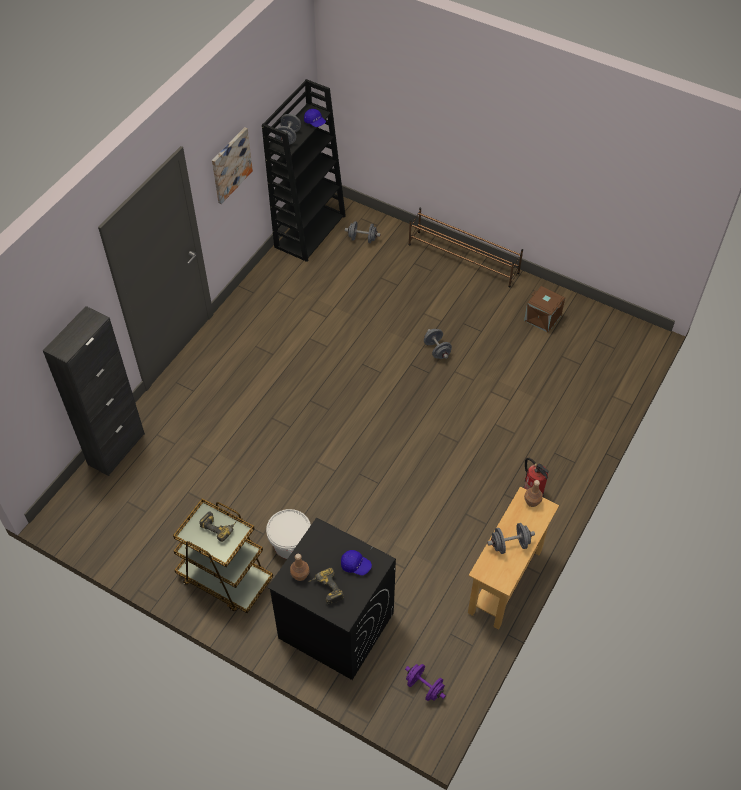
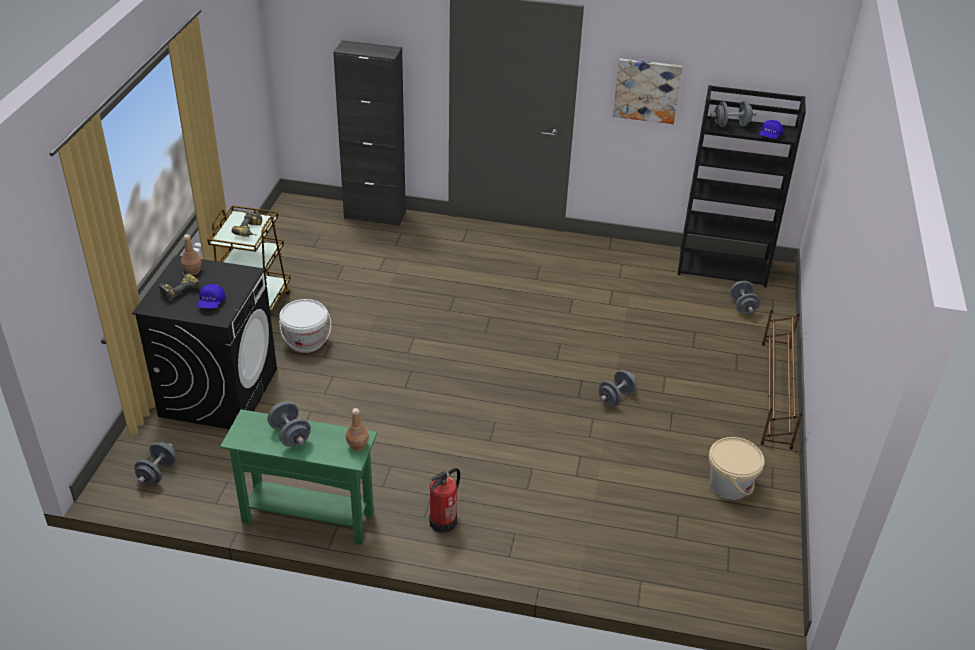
camera: 70 degrees right, 15 degrees down
(424, 687) = (157, 473): purple dumbbell -> grey dumbbell
(505, 581) = (308, 517): beige console table -> green console table
(542, 318) = (730, 484): brown storage box -> beige bucket

